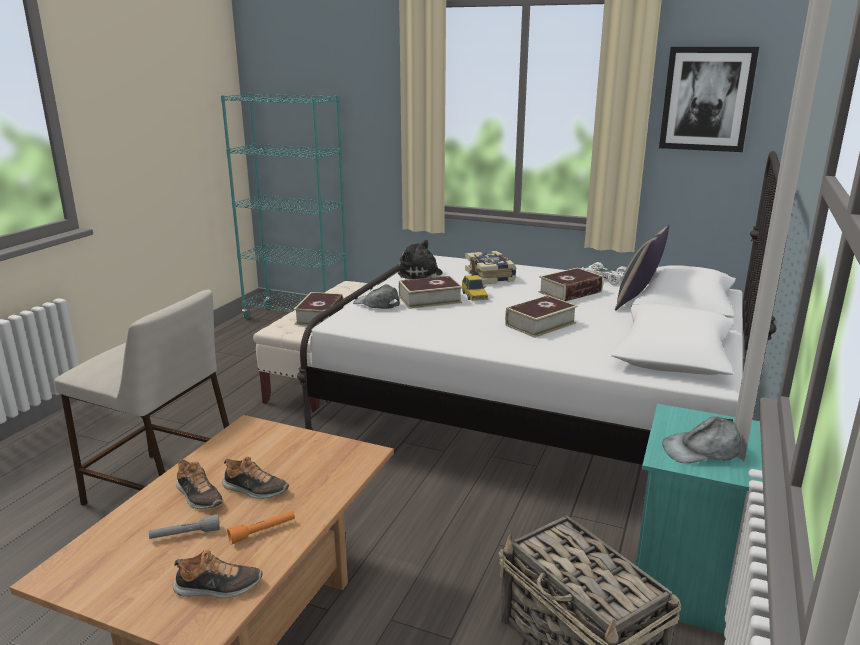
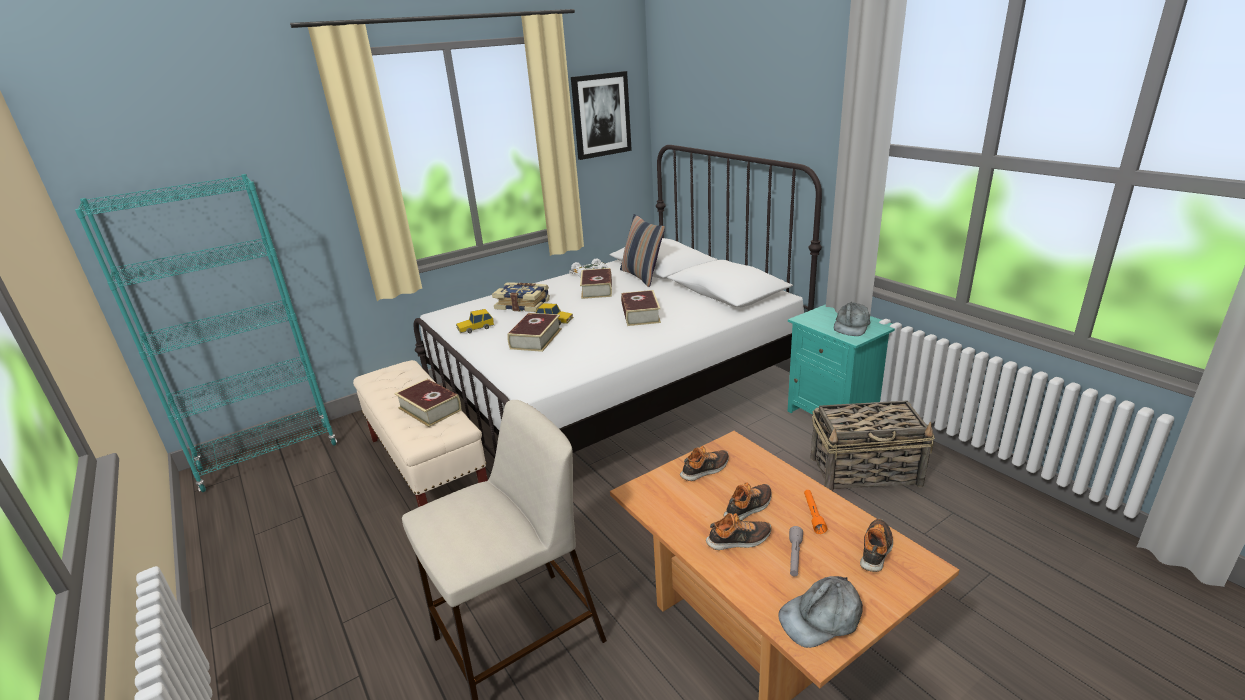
camera: 55 degrees left, 5 degrees up
(305, 450) = (705, 470): none -> shoe
(376, 304) = (511, 362): grey cap -> grey cap (821, 618)
(422, 275) = (475, 328): plush toy -> toy car

